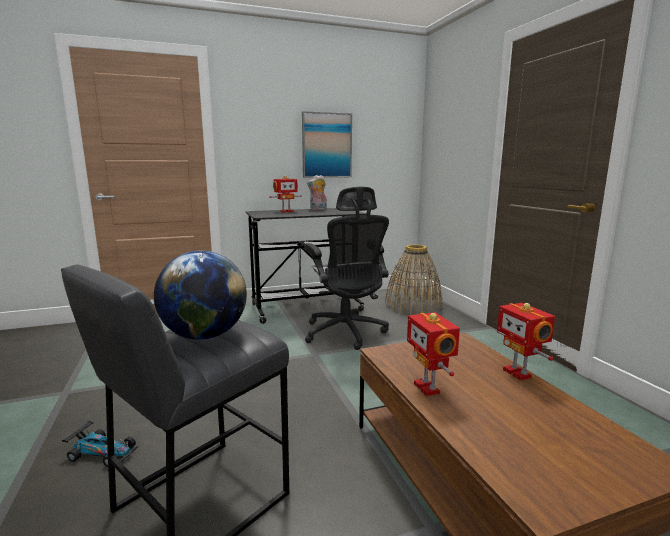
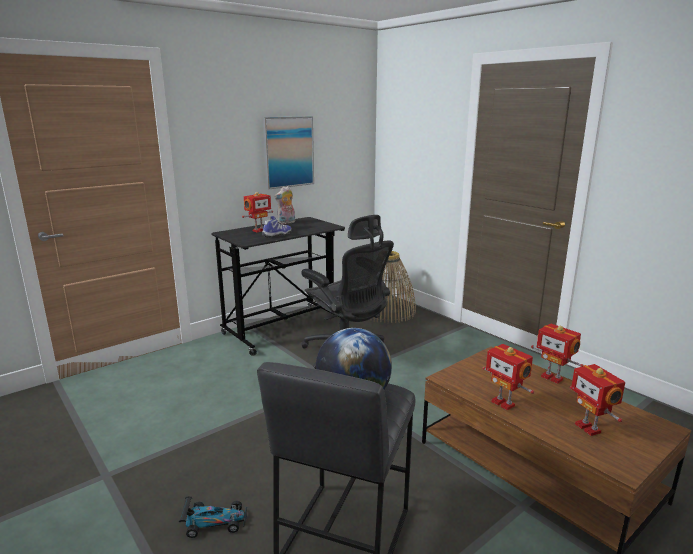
camera: 20 degrees left, 5 degrees up
(296, 214) = (277, 235): none -> shoe
(525, 438) = (589, 428): none -> toy robot

